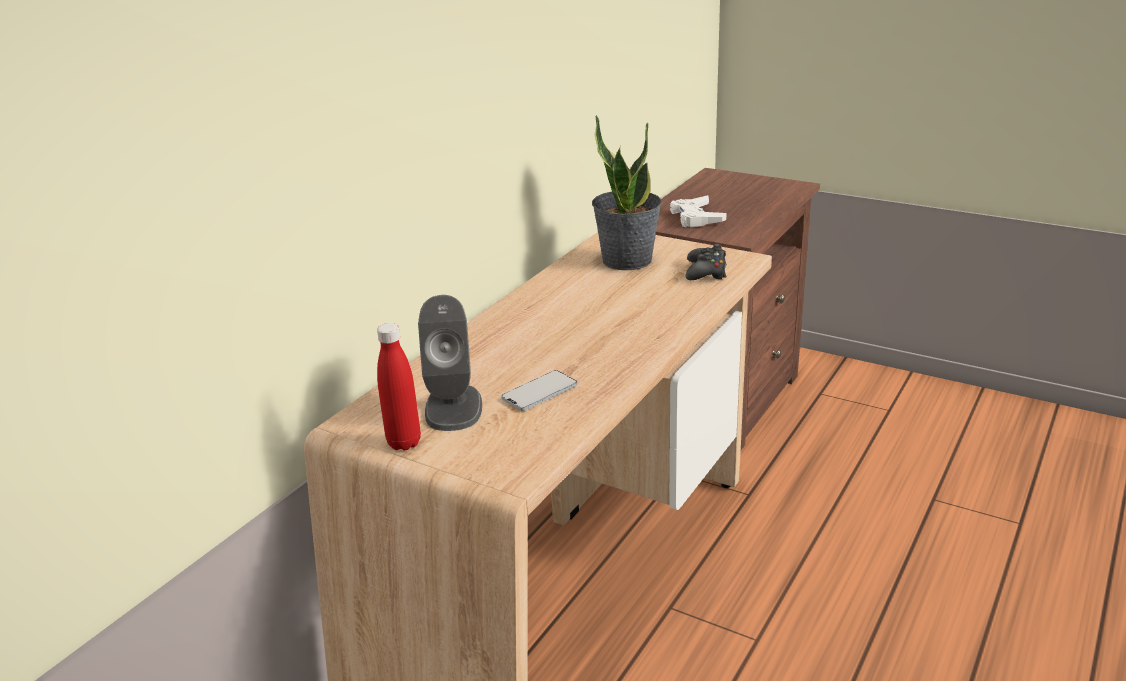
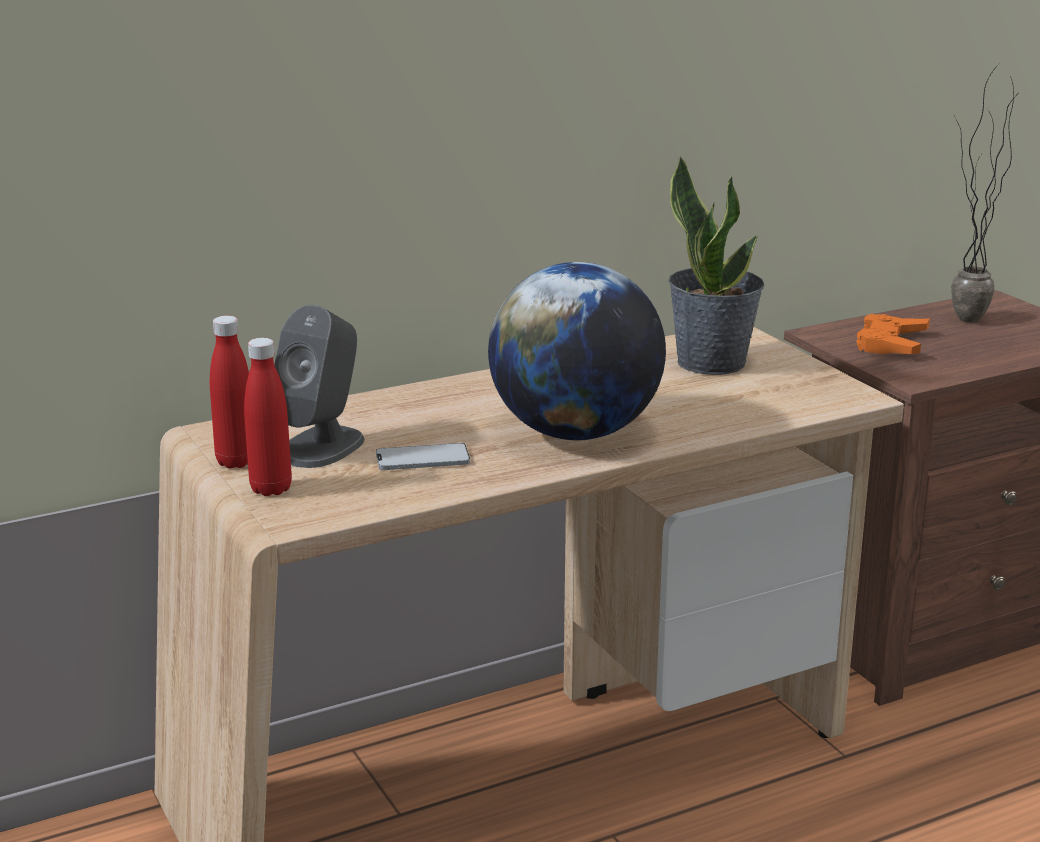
camera: 30 degrees right, 5 degrees down
(462, 455) = (271, 489): none -> red bottle
(613, 337) = (575, 433): none -> globe
(696, 217) = (891, 343): white game controller -> orange game controller
(706, 272) = (788, 398): black game controller -> none
(715, 193) = (961, 323): none -> potted plant

